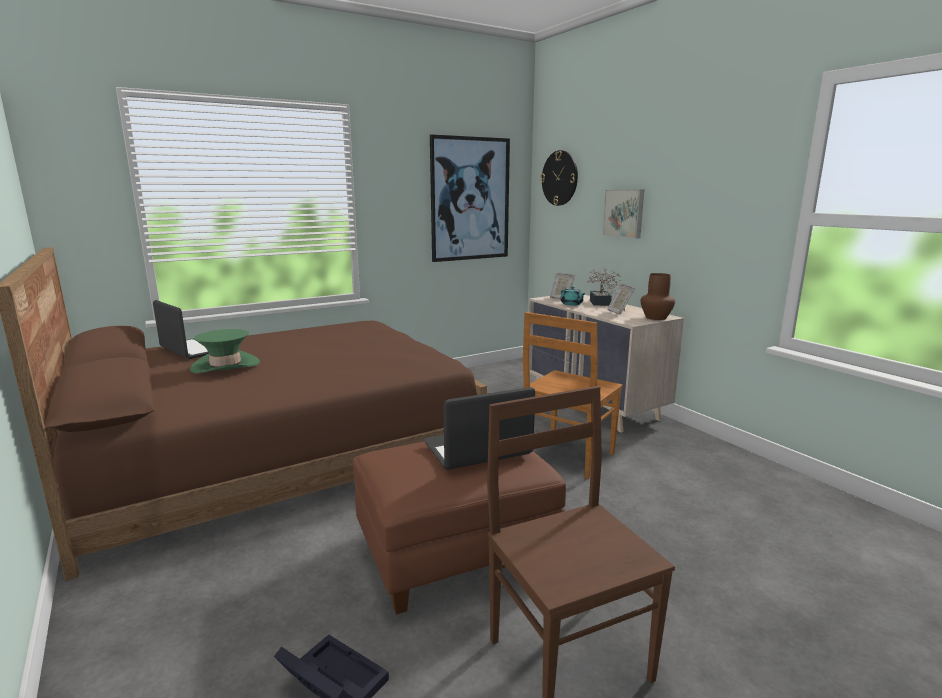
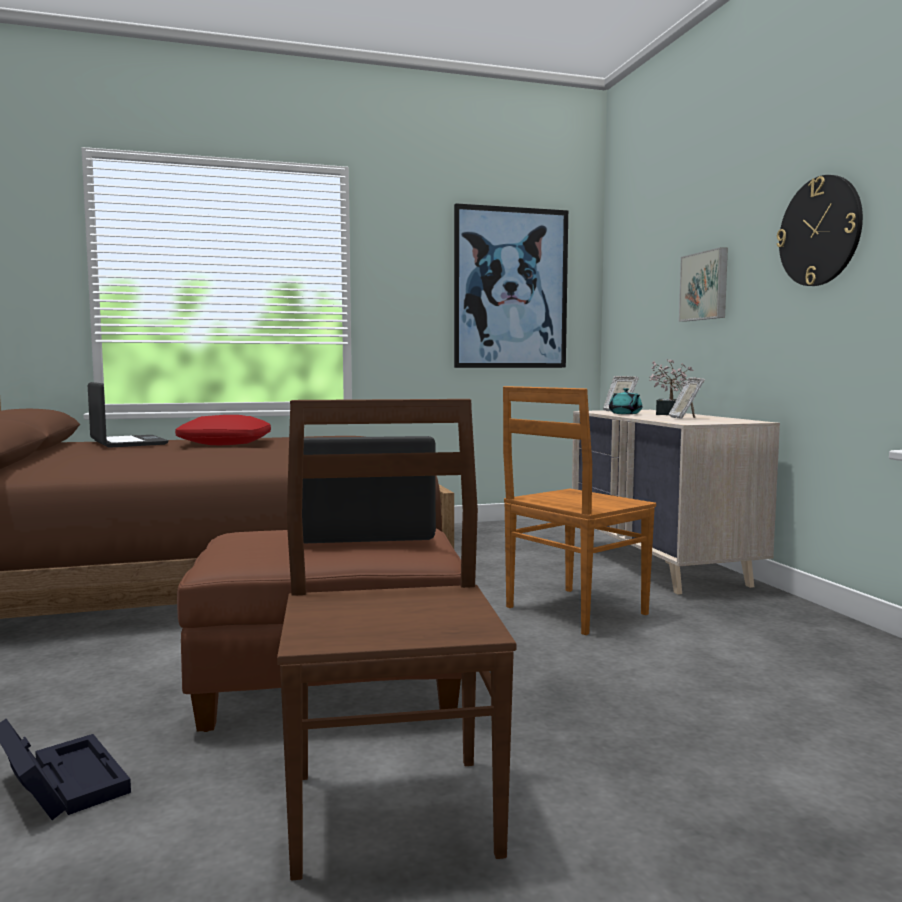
camera: 15 degrees right, 10 degrees down
(225, 365) = (137, 450): green hat -> none
(281, 344) = (225, 443): none -> red pillow
(560, 178) = (632, 256): wall clock -> wall clock (820, 231)
(656, 318) = (734, 421): brown vase -> none

